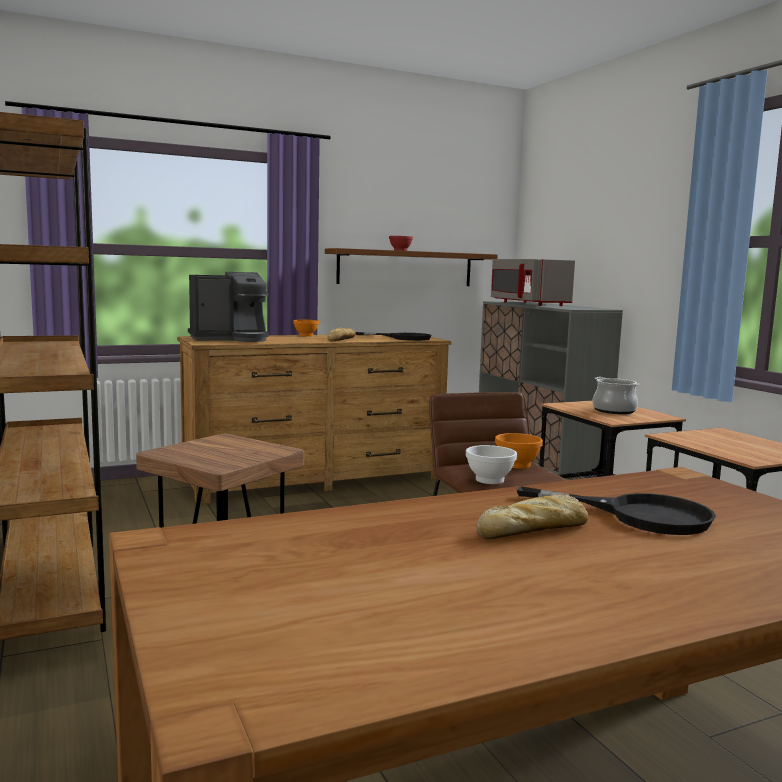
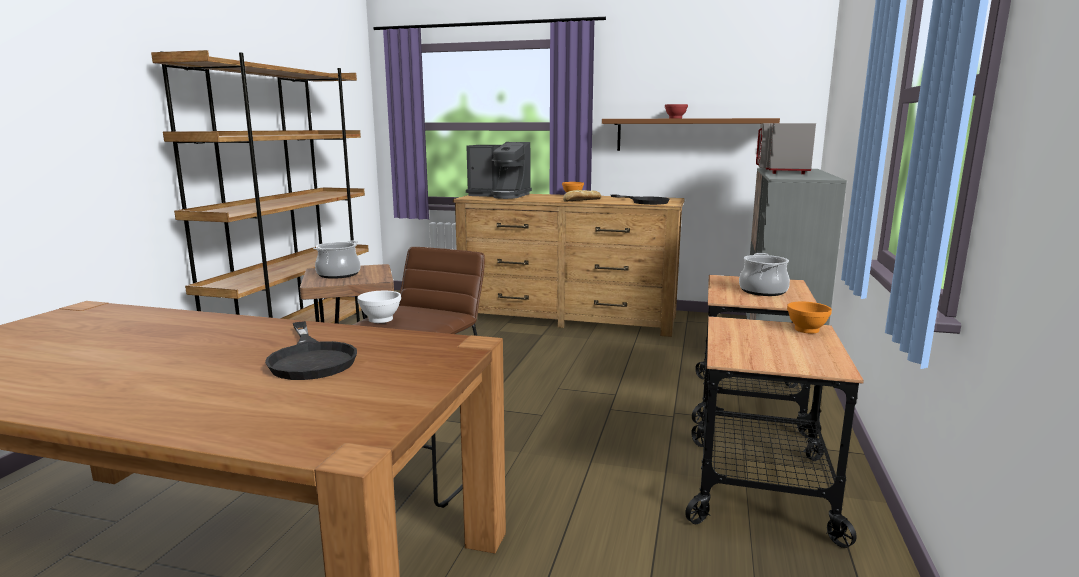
camera: 40 degrees right, 5 degrees up
(210, 452) = (338, 274): none -> cooking pot
(517, 465) = (440, 314): orange bowl -> orange bowl (806, 330)
(535, 529) = (224, 348): bread -> none

